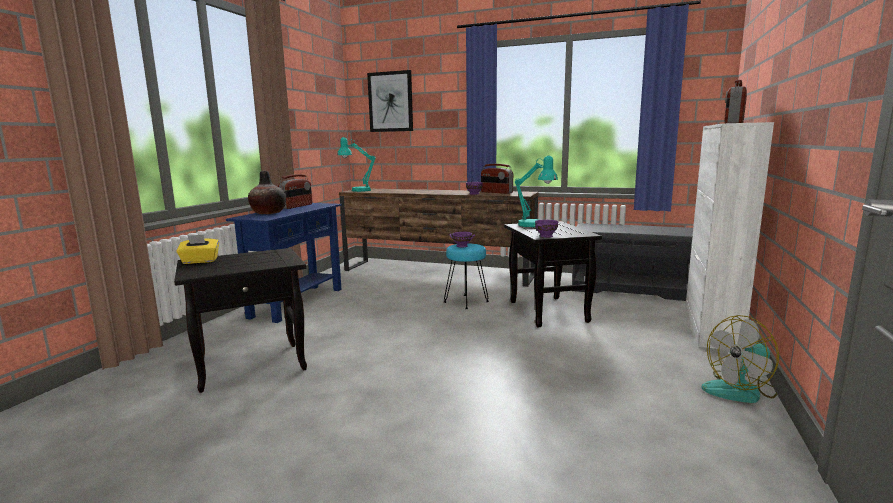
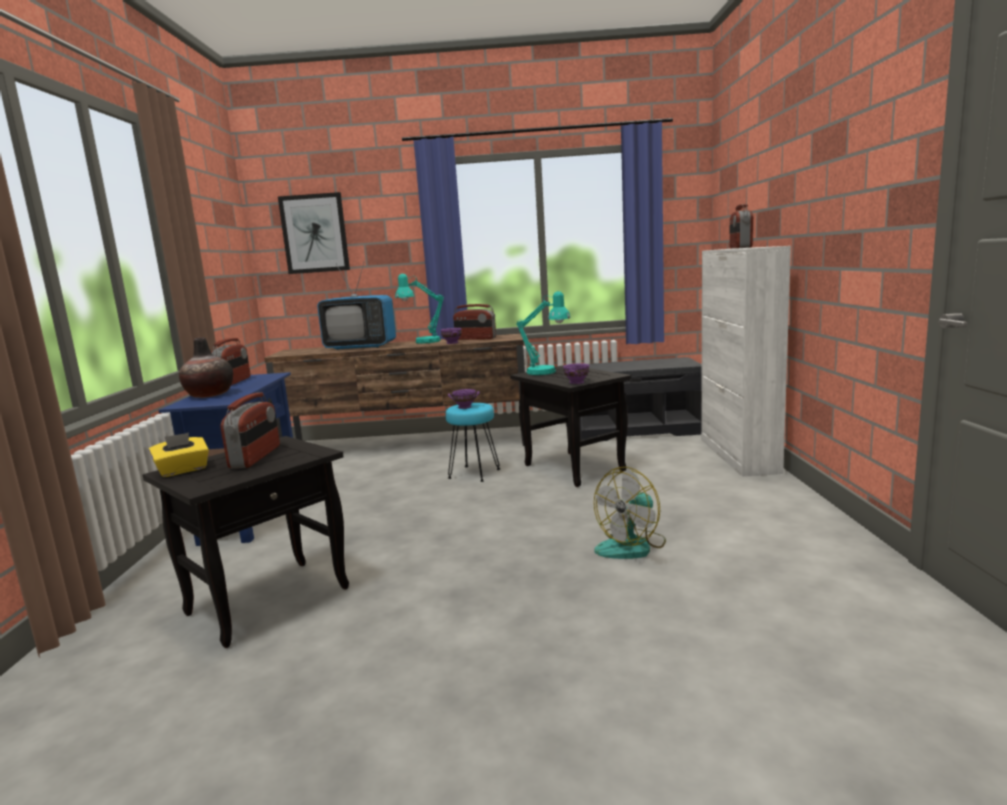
camera: 20 degrees left, 0 degrees up
(251, 259) = (256, 457): none -> radio
(357, 190) = (287, 353): turquoise table lamp -> turquoise table lamp (422, 342)
(408, 191) = (360, 347): none -> television
(740, 390) = (806, 509): fan -> fan (632, 546)

